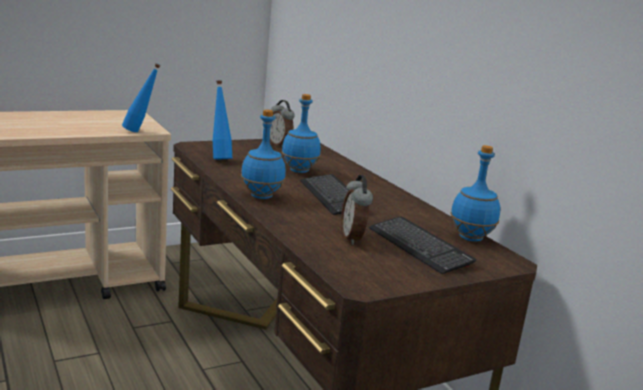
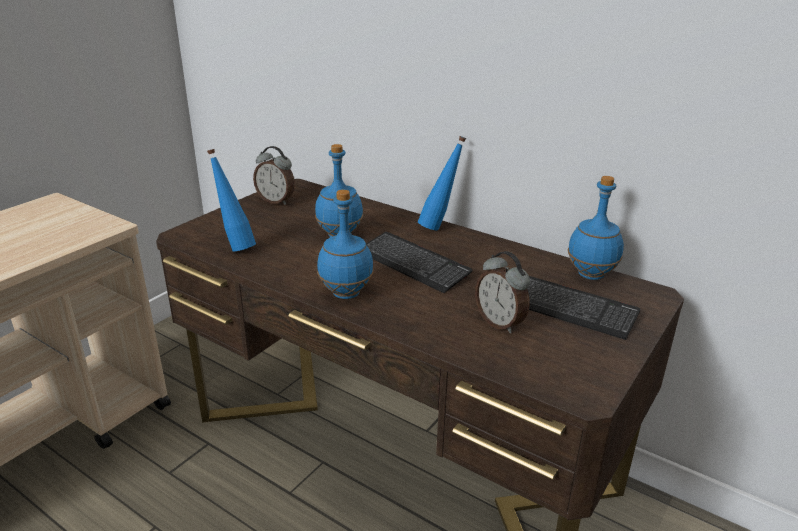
camera: 25 degrees left, 10 degrees up
(140, 132) = (96, 234): blue bottle -> blue bottle (439, 226)

